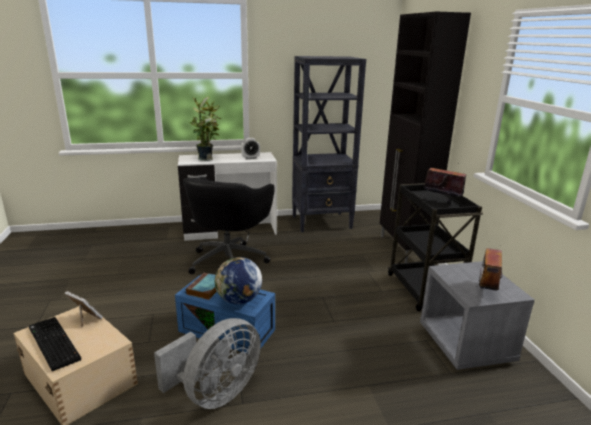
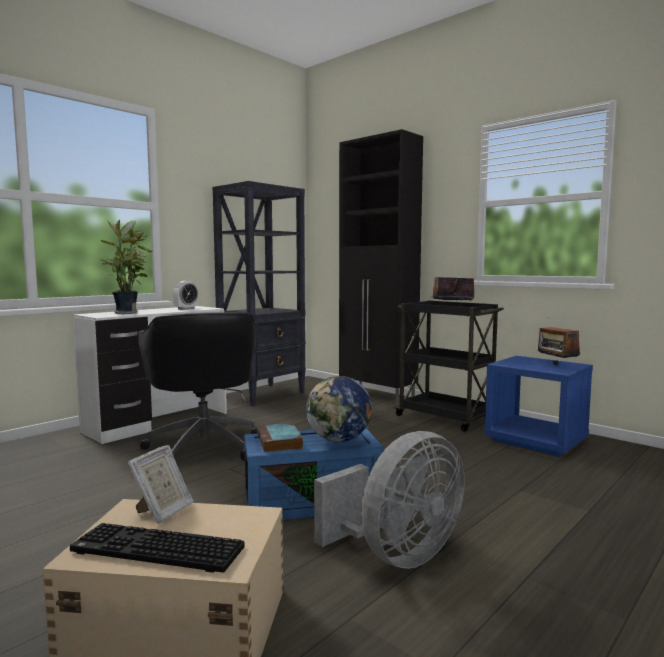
camera: 35 degrees left, 15 degrees down
(87, 319) = (163, 512): picture frame -> picture frame turned 120 degrees clockwise
(215, 393) = (398, 555): grey fan -> grey fan turned 45 degrees clockwise
(466, 344) = (536, 440): grey nightstand -> blue nightstand

